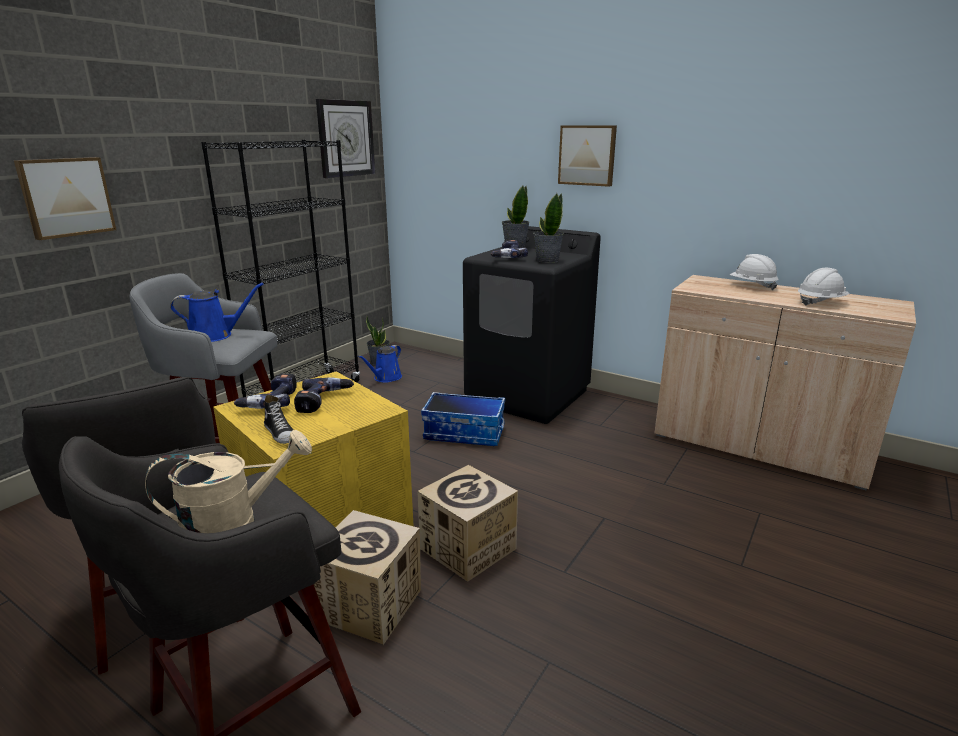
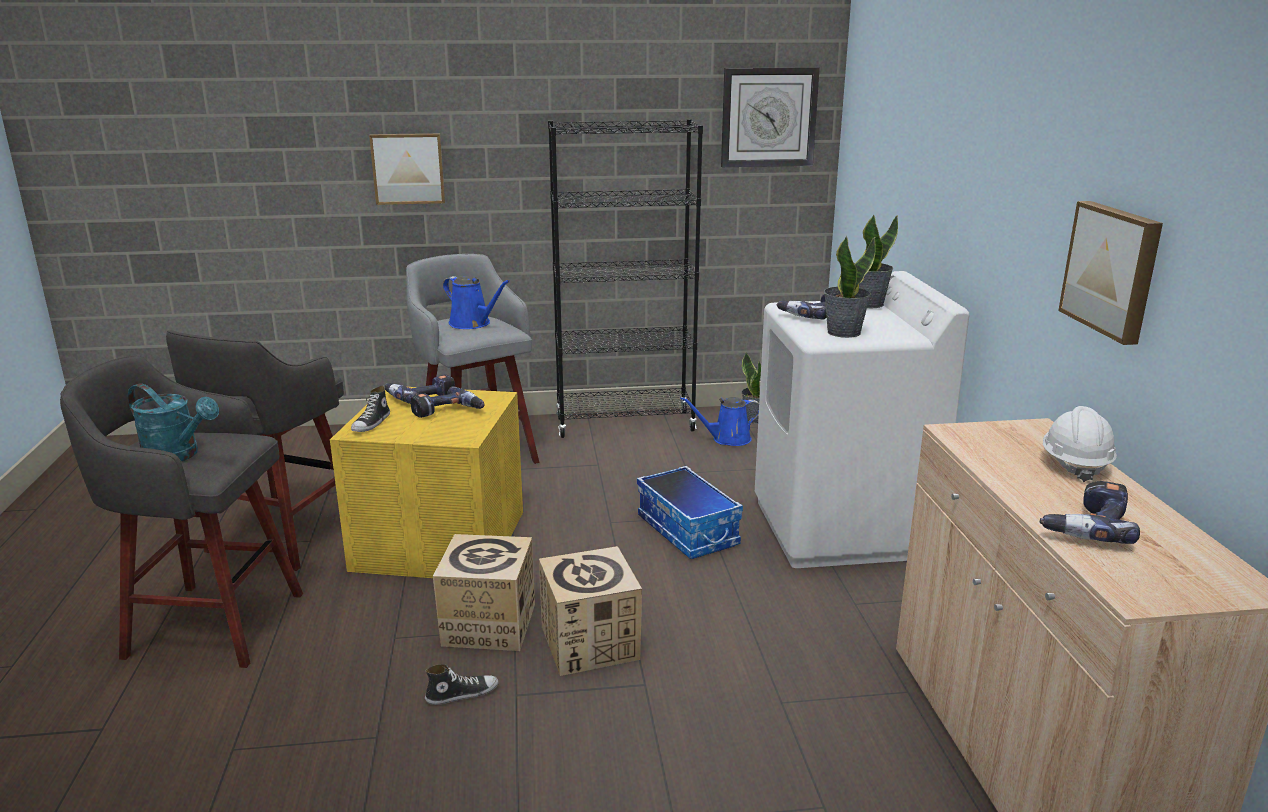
camera: 50 degrees right, 0 degrees up
(234, 526) = (178, 456): beige watering can -> turquoise watering can
(370, 604) = (363, 613): cardboard box -> cardboard box (590, 643)
(528, 396) = (841, 528): black washing machine -> white washing machine
(538, 595) = (462, 694): none -> shoe
(587, 155) = (982, 182): picture -> picture (1113, 270)
(820, 302) = (1086, 526): white hard hat -> power drill

